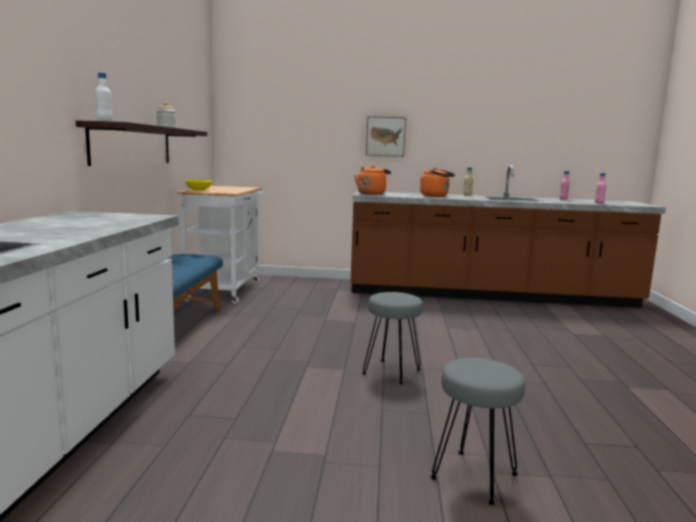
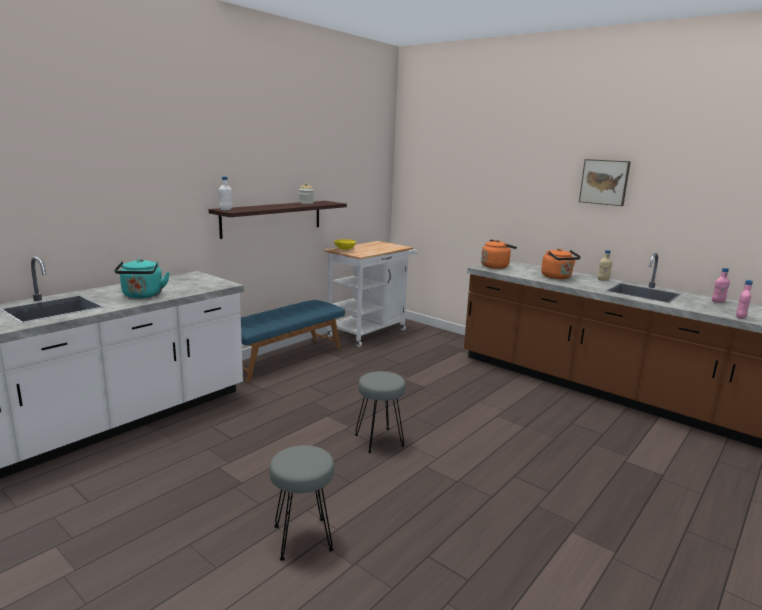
camera: 35 degrees right, 5 degrees up
(68, 231) = (142, 296): none -> turquoise kettle
(385, 136) = (532, 207): picture -> picture (604, 182)

